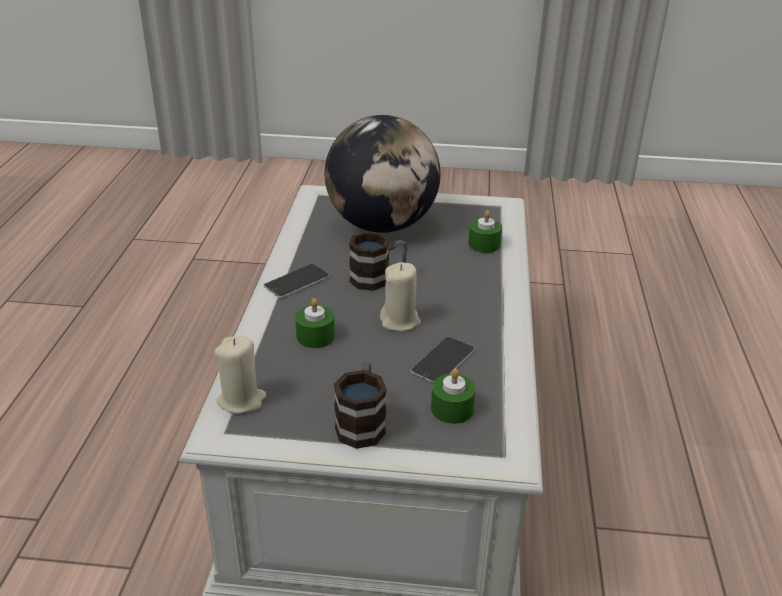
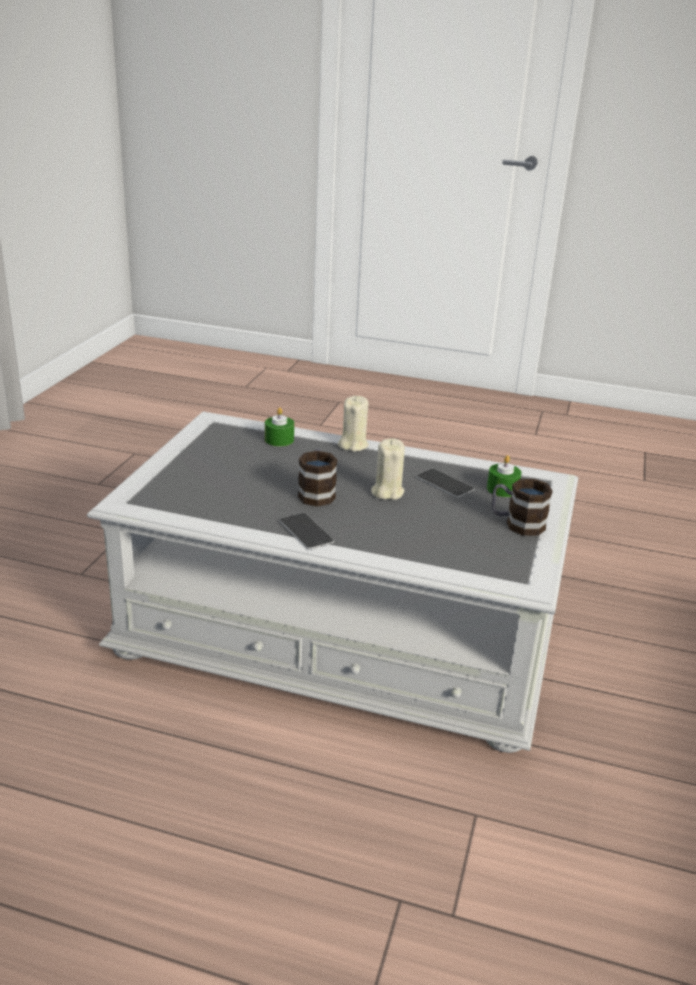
camera: 80 degrees left, 5 degrees down
(241, 400) = (487, 573): beige candle -> beige candle (353, 445)
(315, 336) = (401, 531): green candle -> none
(382, 225) = (218, 478): globe -> none

